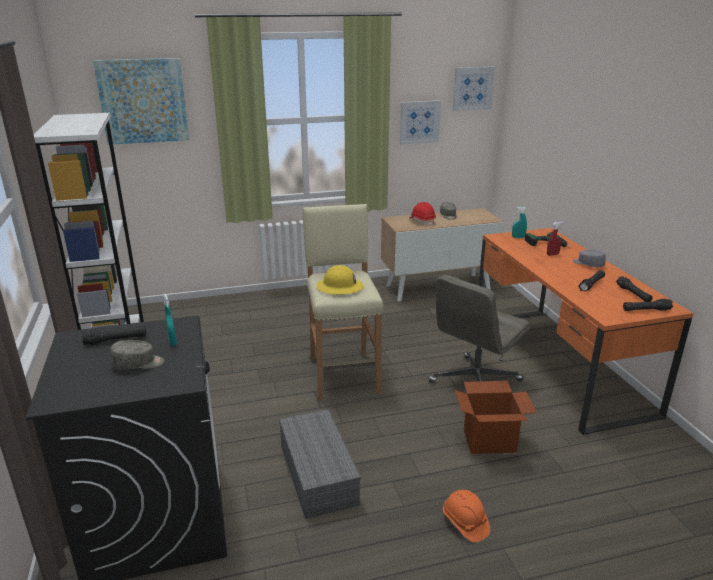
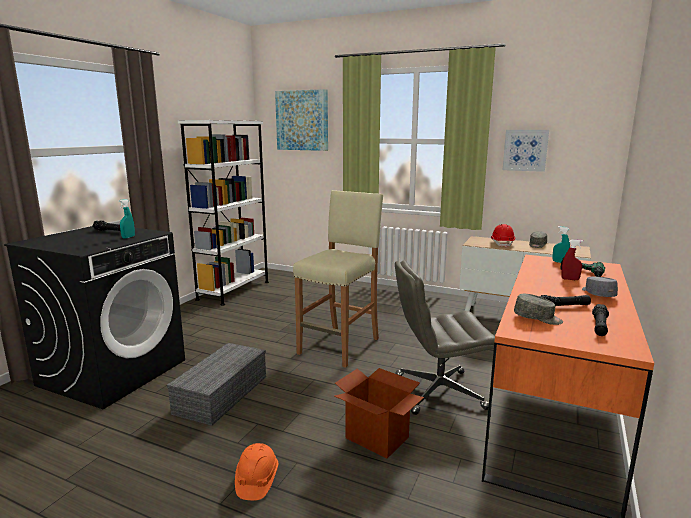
camera: 40 degrees right, 10 degrees down
(138, 364) = (90, 240): grey cap -> grey cap (537, 318)
(340, 287) = (329, 257): yellow hard hat -> none
(472, 88) = (590, 119): picture -> none
(646, 310) = (583, 341): black flashlight -> none

